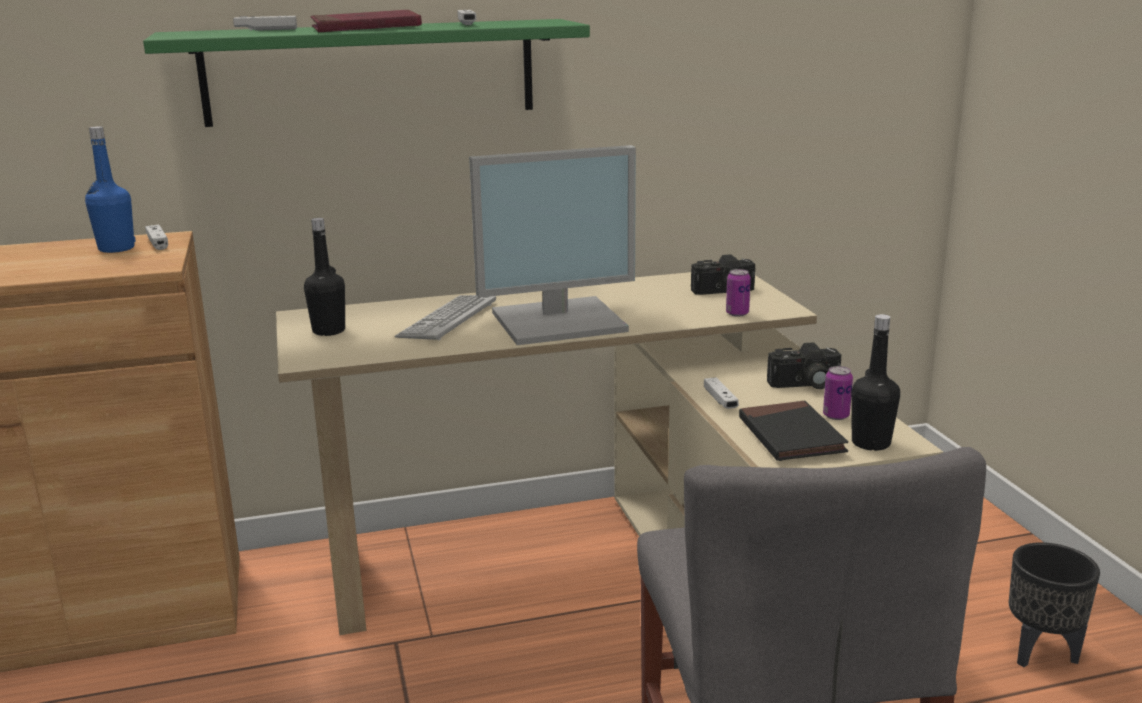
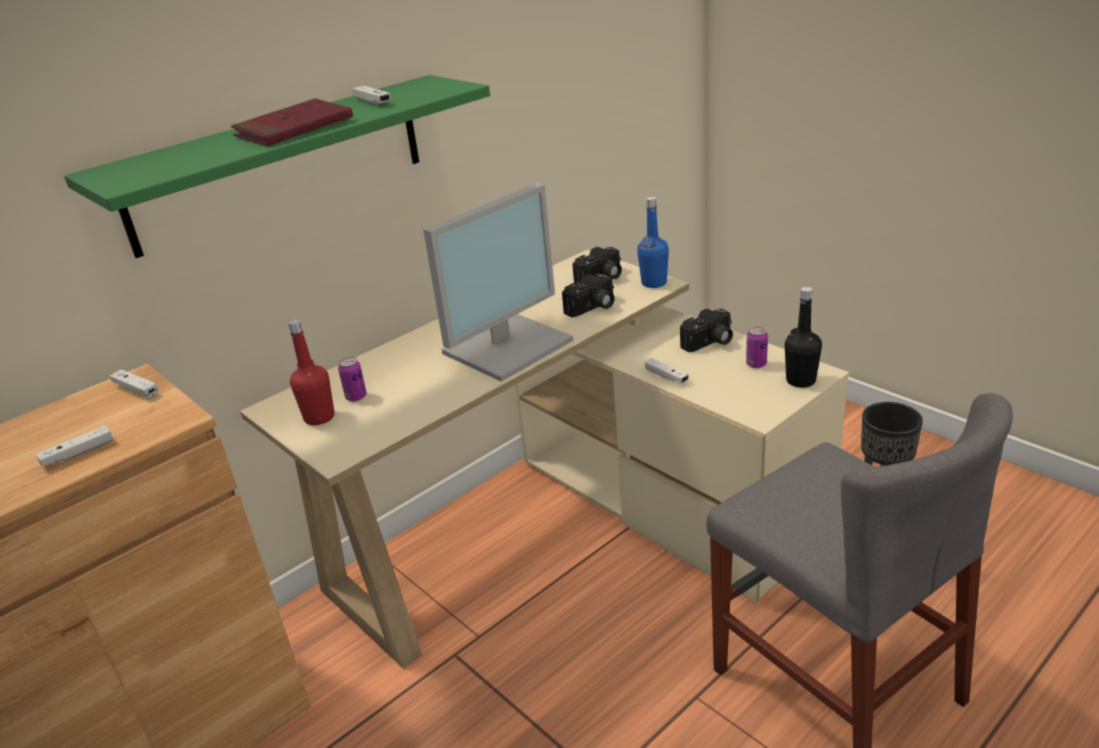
camera: 25 degrees left, 10 degrees up
(116, 248) = (100, 409): blue bottle -> blue bottle (654, 283)
(266, 30) = (192, 150): white game controller -> white game controller (78, 453)
(329, 331) = (319, 417): black bottle -> red bottle
(447, 319) = (412, 372): keyboard -> none
(683, 312) = (592, 308): none -> camera
(737, 313) = (633, 298): can -> can (356, 397)
(791, 436) = (745, 393): black book -> none

